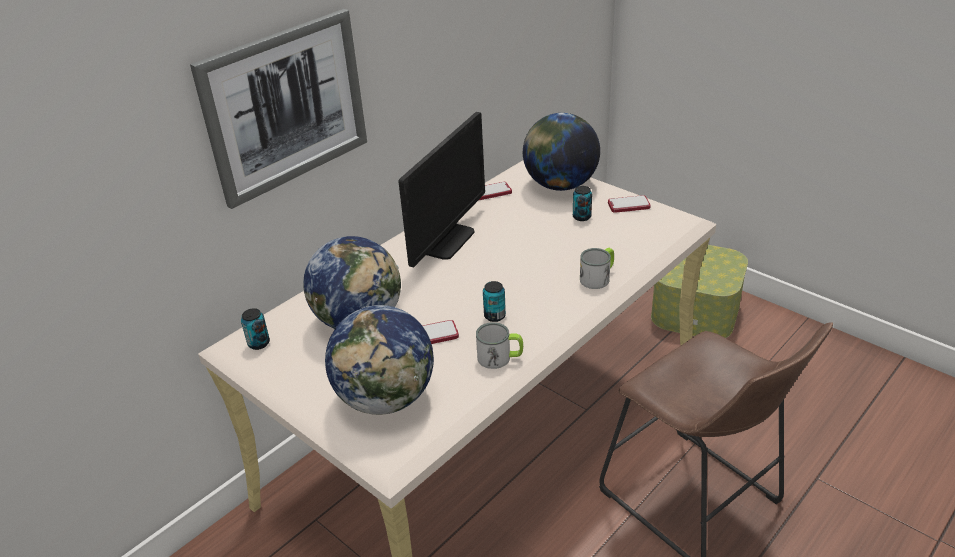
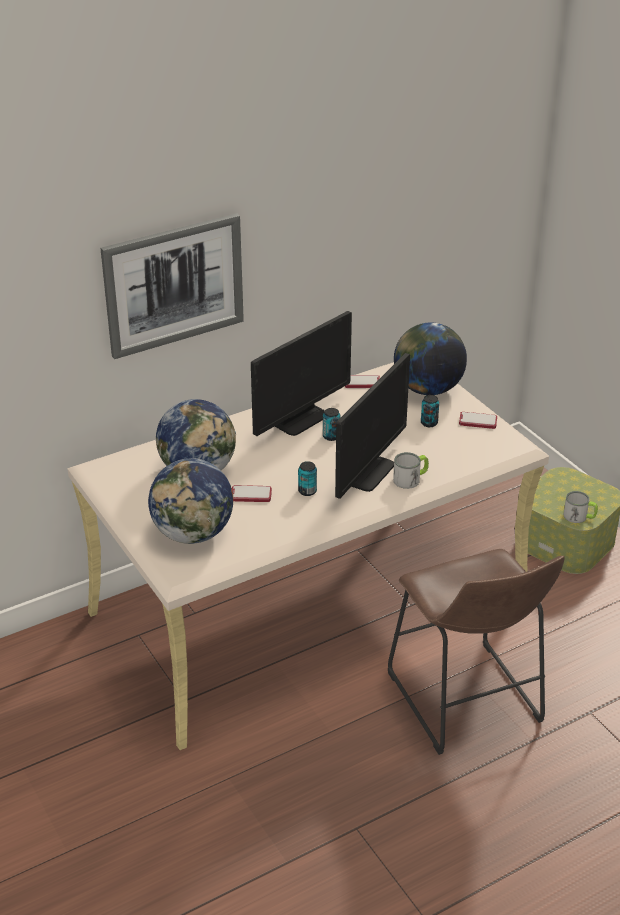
camera: 15 degrees right, 0 degrees up
(259, 343) = (114, 470): can -> can (331, 436)
(500, 358) = (294, 524): mug -> mug (579, 517)
(548, 280) = (367, 472): none -> monitor

